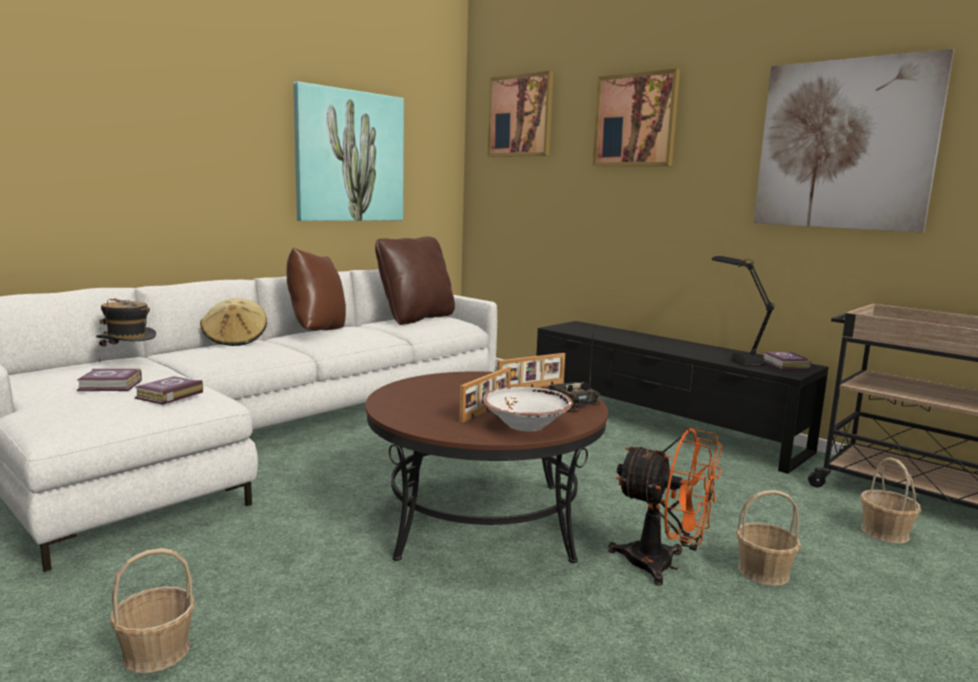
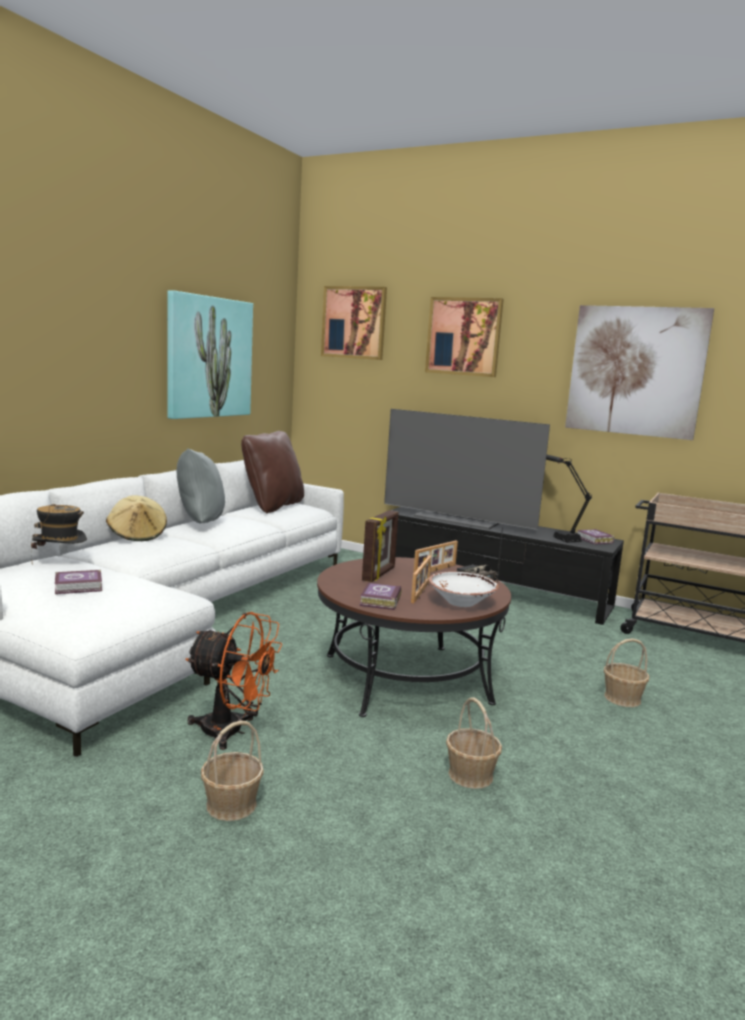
camera: 15 degrees left, 0 degrees up
(167, 395) = (142, 593): book -> book (379, 601)
(316, 332) = (199, 523): brown pillow -> grey pillow
(455, 389) = (379, 574): none -> picture frame
(621, 337) = (458, 520): none -> television
(662, 566) = (555, 701): orange fan -> orange fan (232, 732)
(885, 533) = (684, 663): basket -> basket (470, 775)

